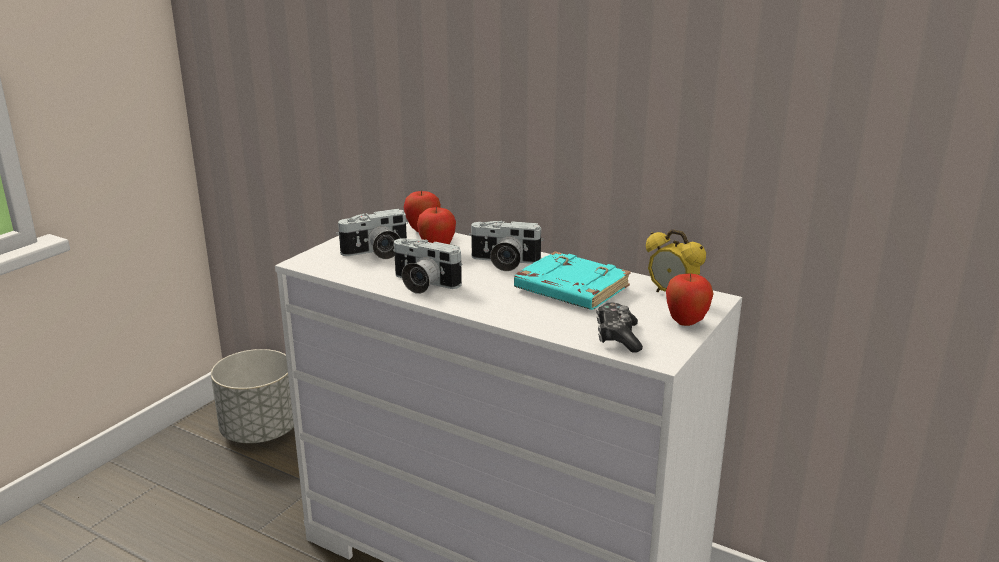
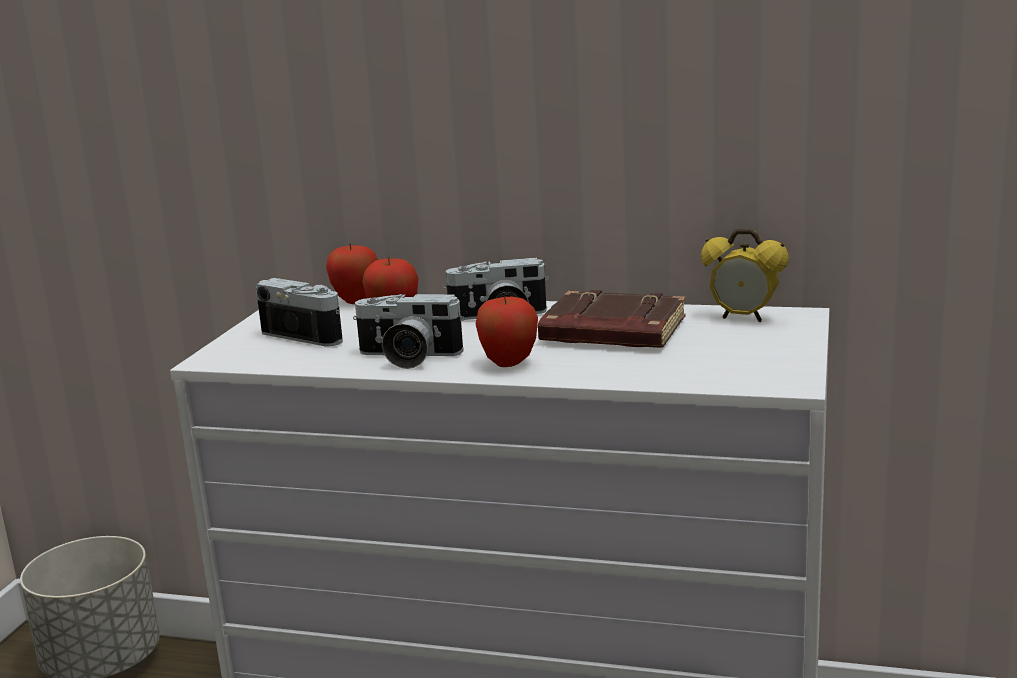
camera: 15 degrees left, 5 degrees down
(376, 253) = (311, 334): camera -> camera turned 105 degrees counterclockwise
(569, 289) = (611, 332): turquoise book -> brown book
(618, 337) = (718, 371): game controller -> none
(686, 322) = (789, 343): apple -> apple (509, 364)

